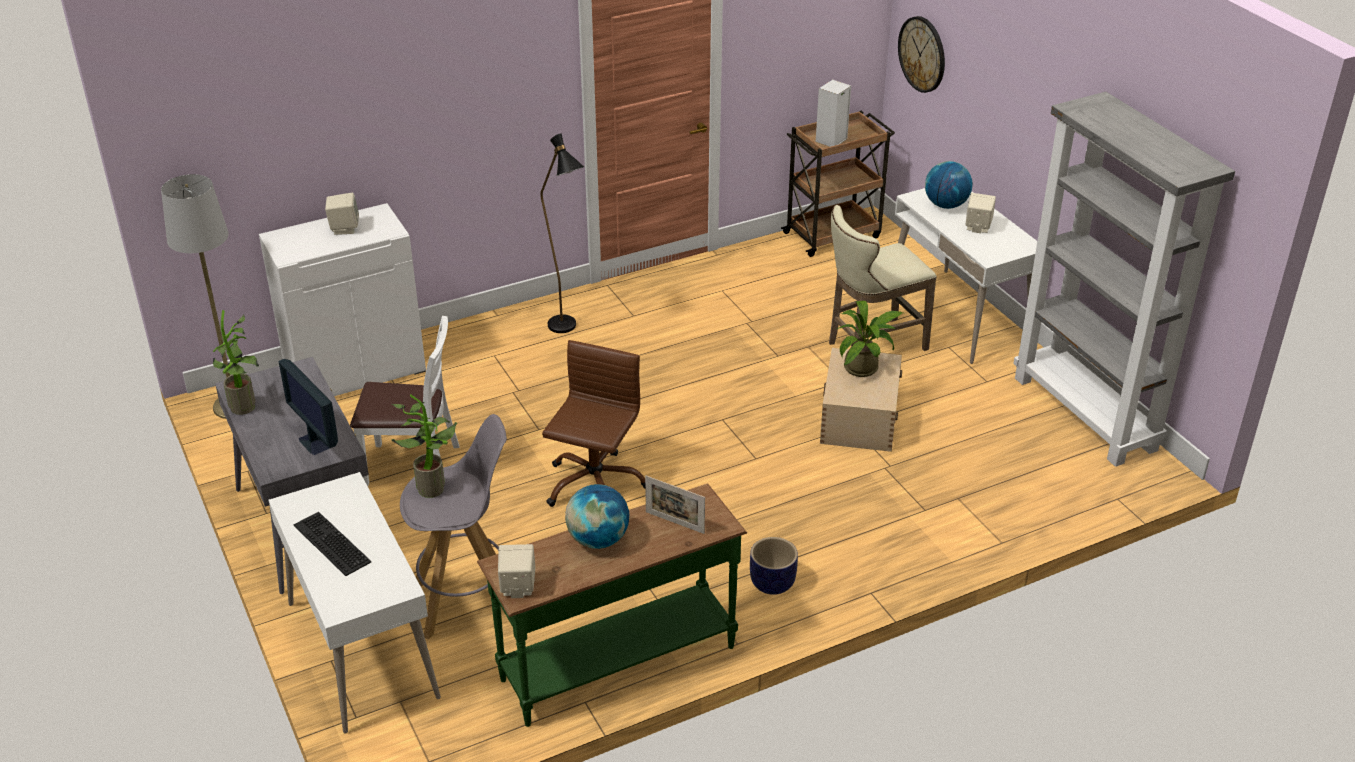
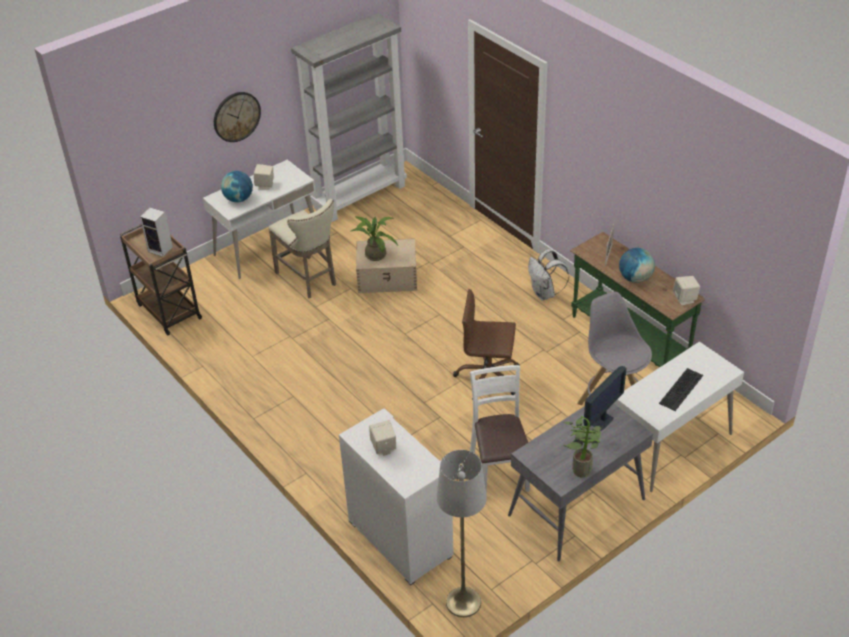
camera: 100 degrees left, 5 degrees up
(433, 486) = (616, 357): potted plant -> none
(568, 330) = (319, 427): black floor lamp -> none
(772, 583) = (545, 294): planter -> white backpack
(922, 54) = (134, 162): wall clock -> wall clock (236, 116)

